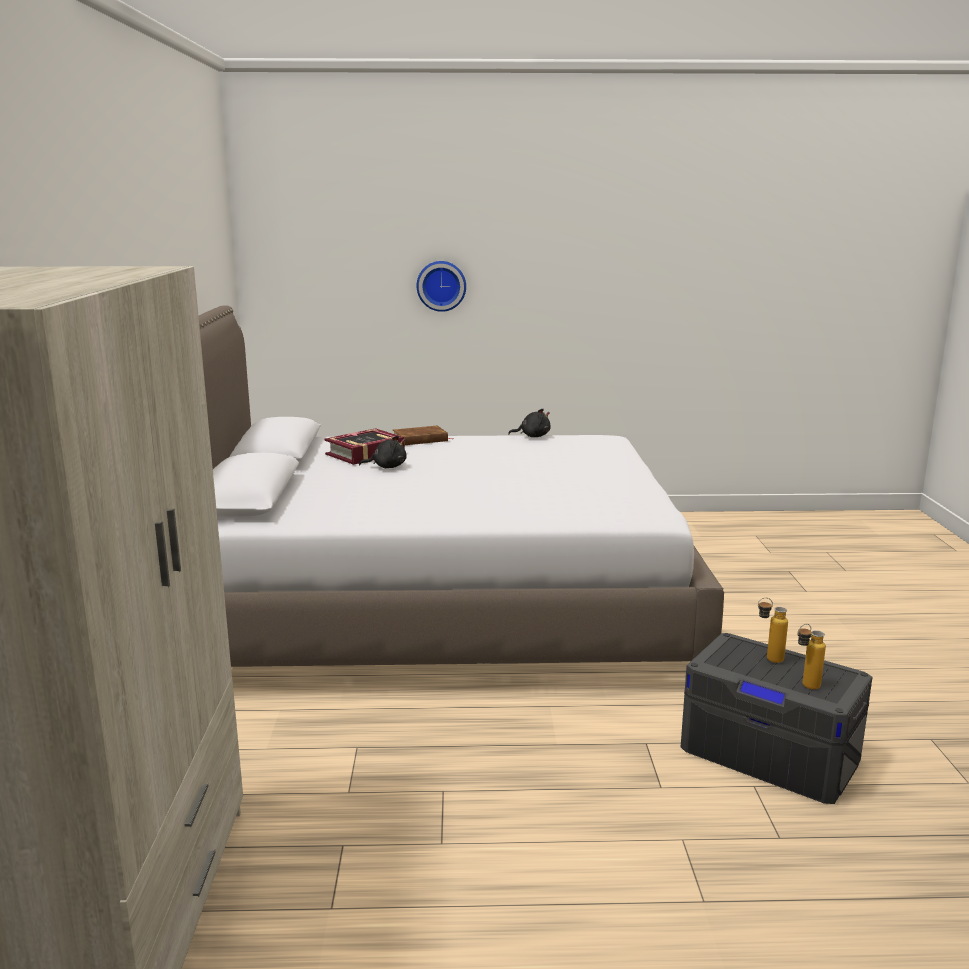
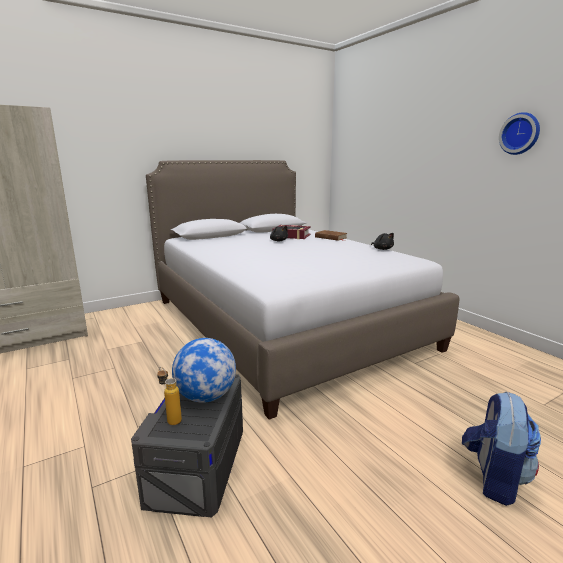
camera: 60 degrees right, 0 degrees up
(441, 286) = (407, 158): wall clock -> wall clock (520, 134)
(768, 659) = (206, 397): bottle -> globe
(858, 614) = (493, 478): none -> backpack

